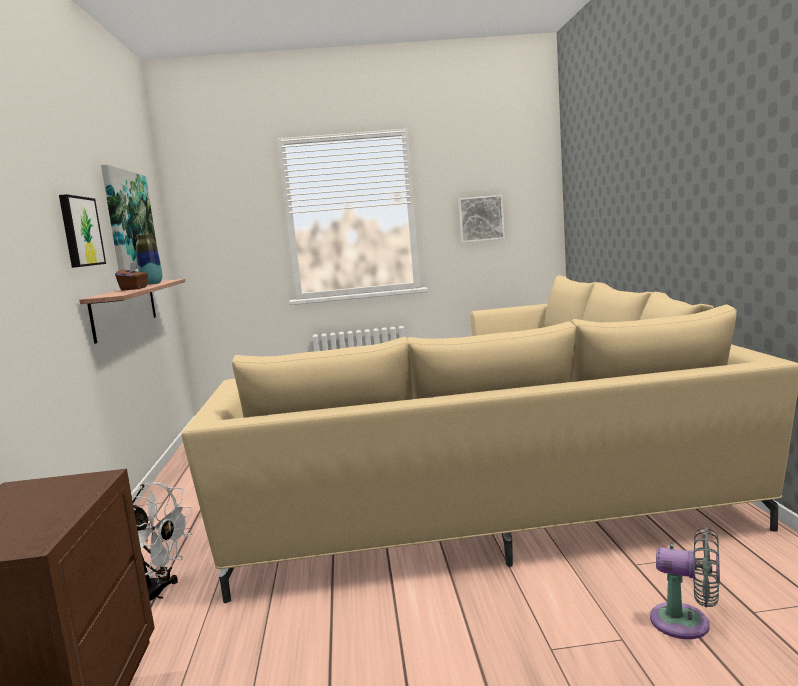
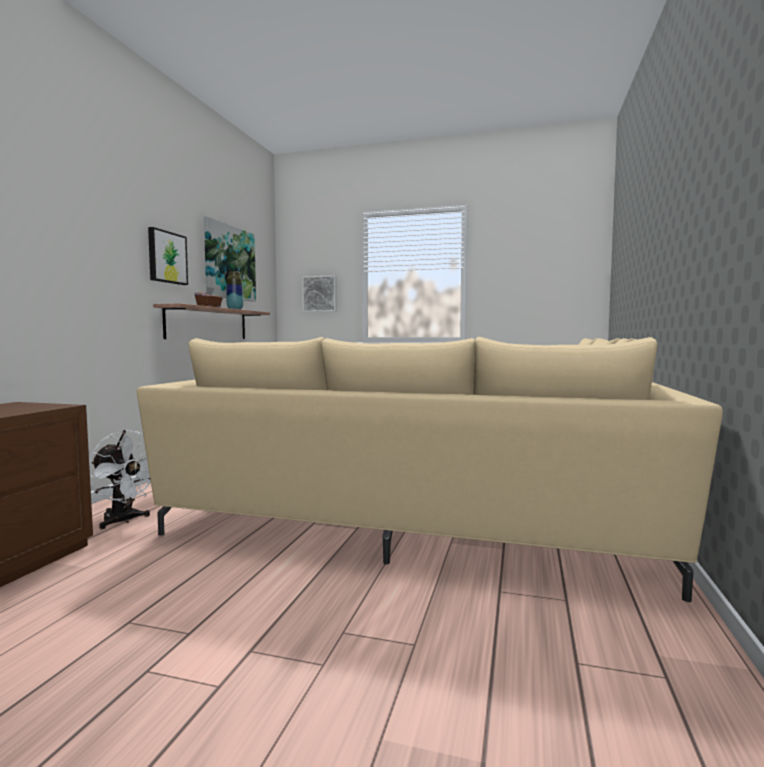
camera: 20 degrees right, 5 degrees down
(481, 219) = (526, 285): picture -> picture (320, 294)
(686, 623) = (493, 651): grey fan -> none

